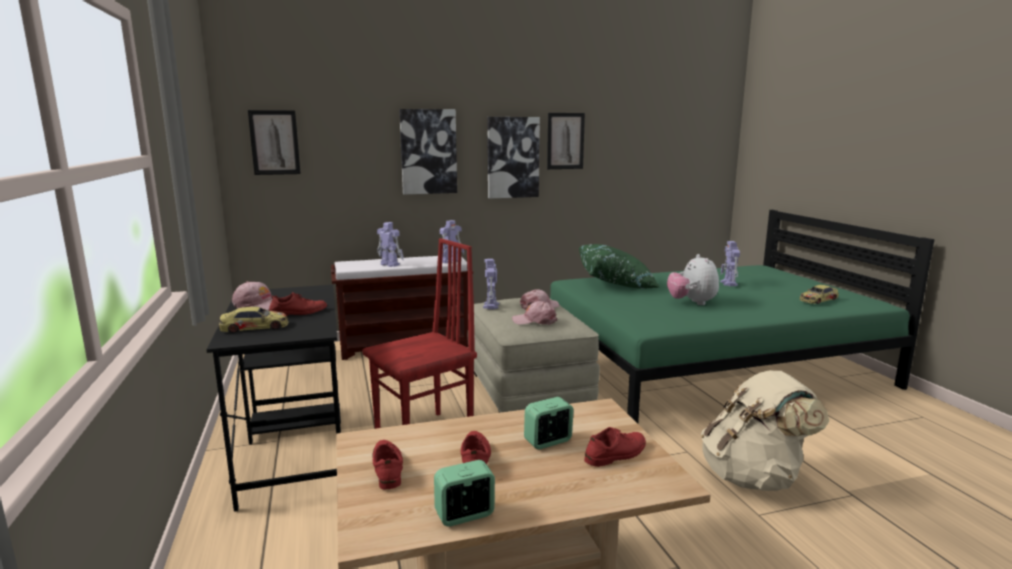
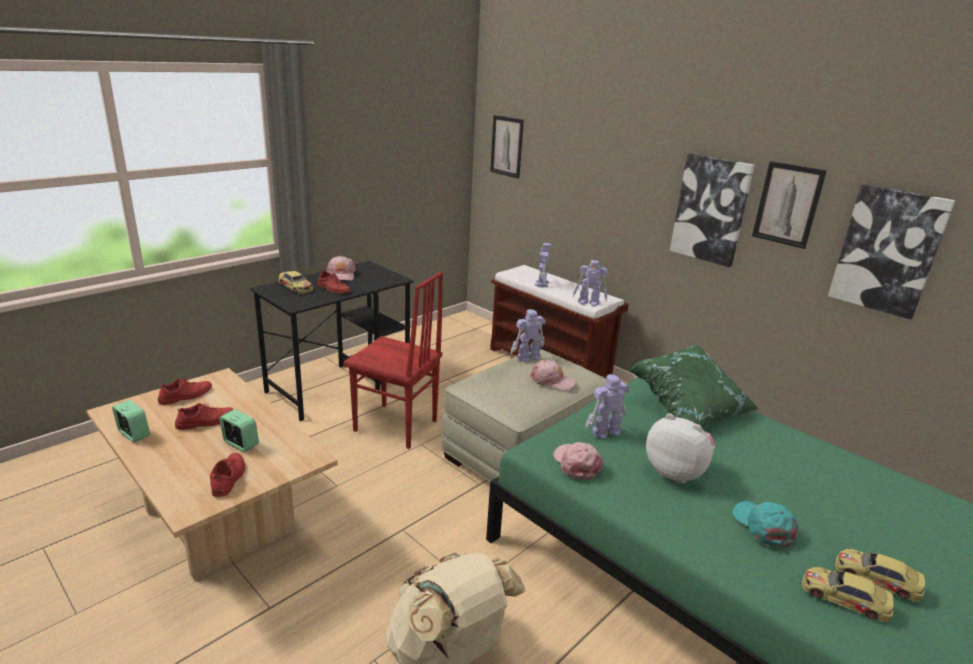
camera: 60 degrees right, 10 degrees up
(428, 151) = (621, 181): picture -> picture (888, 251)
(535, 321) = (505, 386): pink cap -> pink cap (576, 464)
(616, 454) = (229, 477): red shoe -> red shoe turned 120 degrees counterclockwise
(692, 303) = (676, 472): plush toy -> plush toy turned 75 degrees clockwise
(729, 283) = (823, 497): toy robot -> toy robot (605, 432)
(755, 298) = (763, 526): none -> turquoise cap
(803, 291) = (877, 578): none -> toy car

